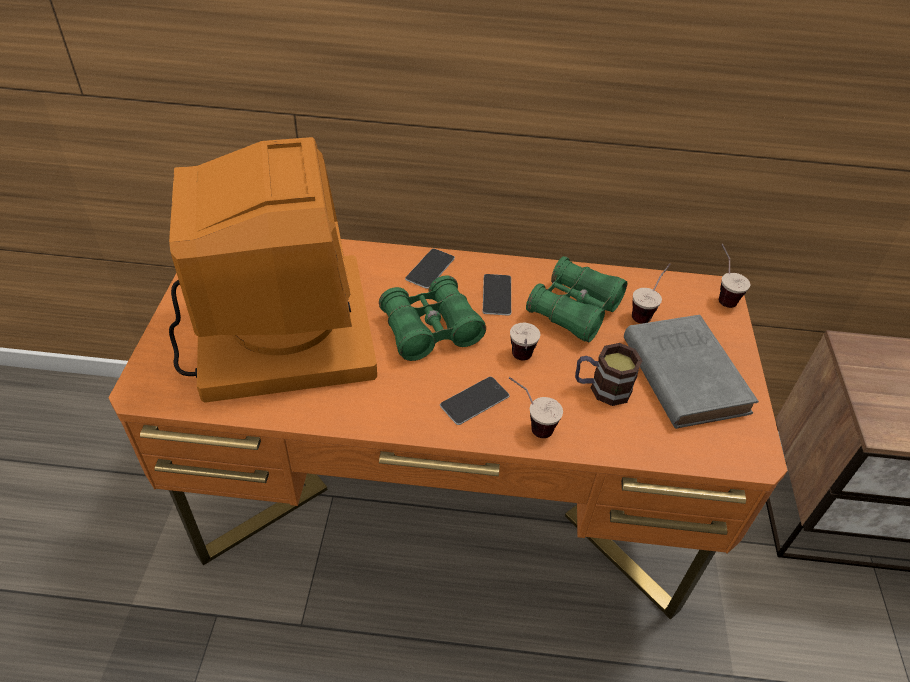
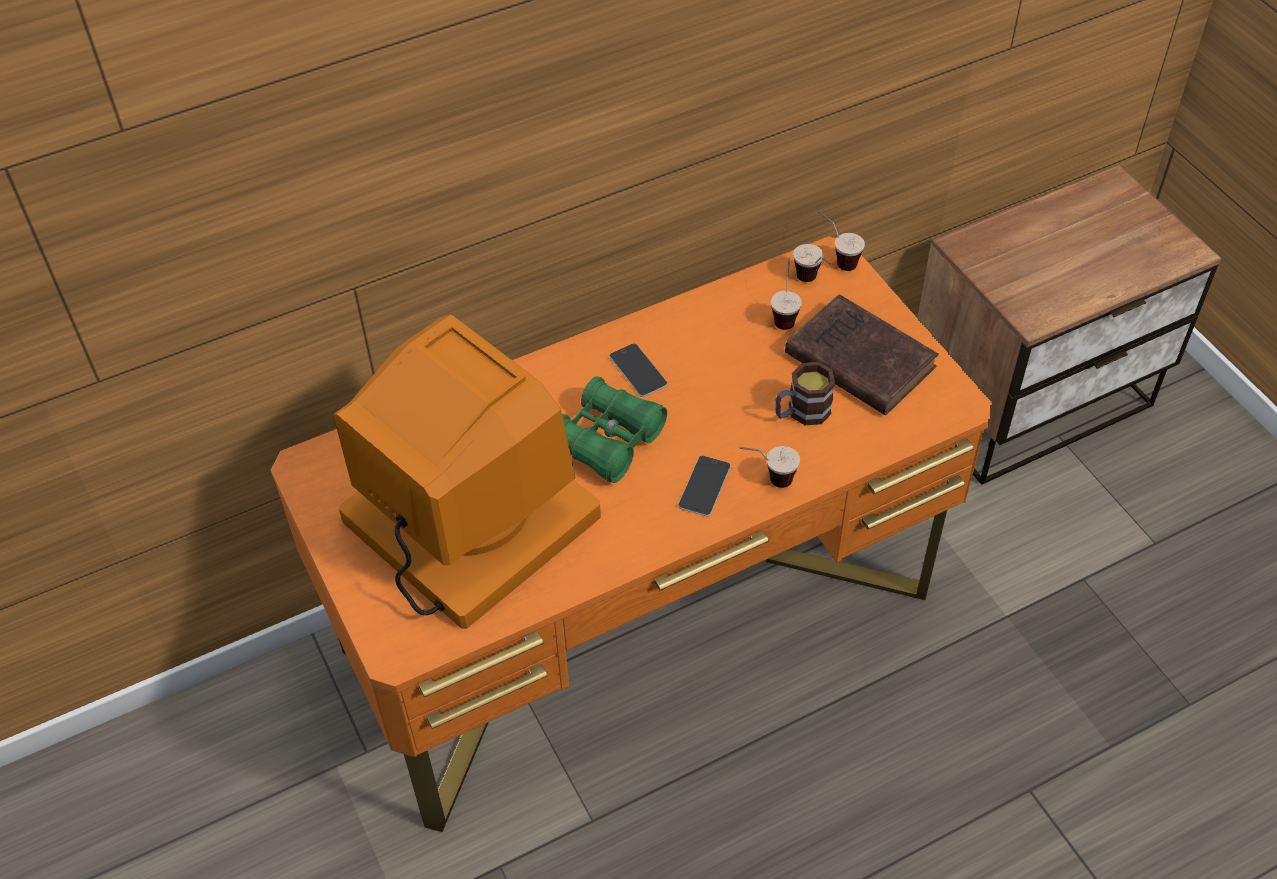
camera: 30 degrees left, 5 degrees up
(430, 268) = (551, 377): phone -> none
(521, 362) = (715, 427): cup -> cup (812, 283)
(574, 310) = (721, 347): green binoculars -> none
(682, 372) = (856, 359): grey book -> brown book

